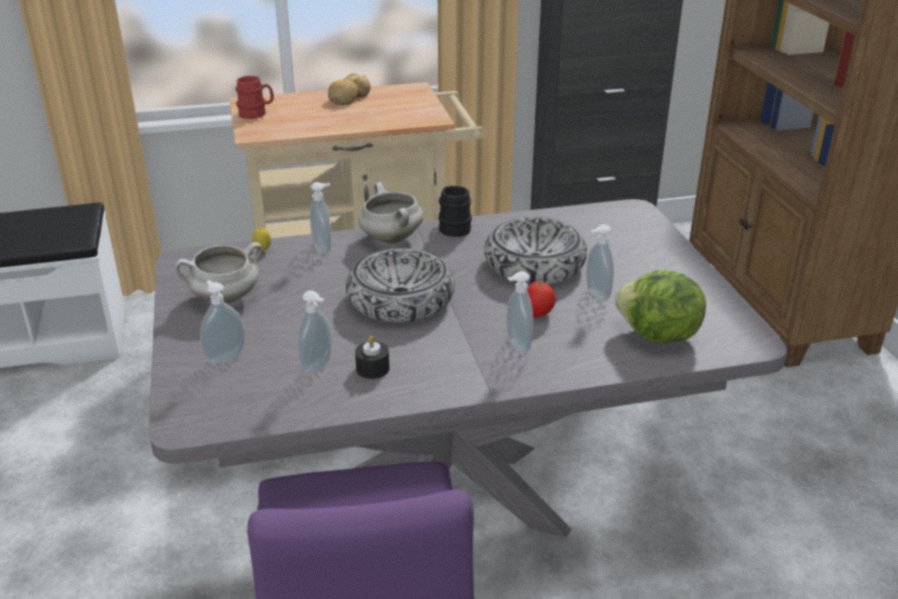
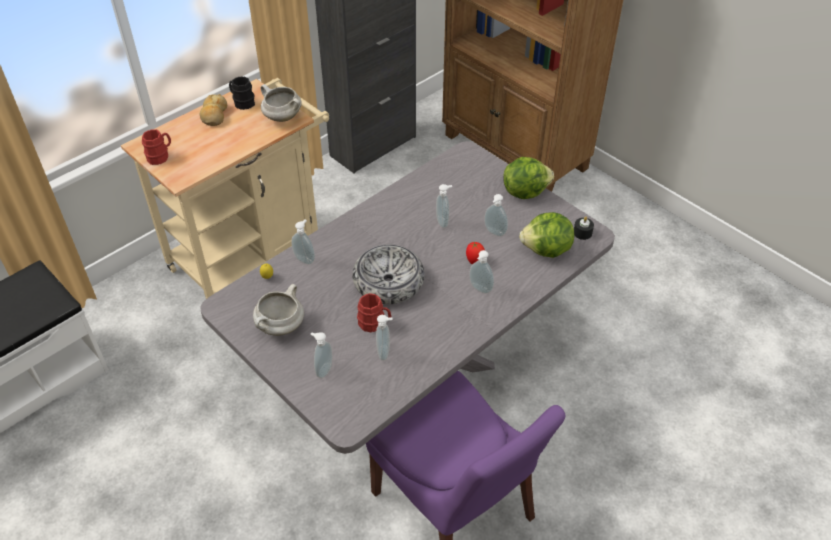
camera: 30 degrees left, 15 degrees up
(338, 333) = (374, 323): none -> red mug
(372, 368) = (415, 340): black candle -> black candle (582, 233)
(390, 238) = (340, 234): white cooking pot -> white cooking pot (282, 117)
(452, 227) = (371, 209): black mug -> black mug (242, 102)
(534, 264) = (443, 222): bowl -> soap dispenser
(681, 267) = (524, 191): none -> lettuce

